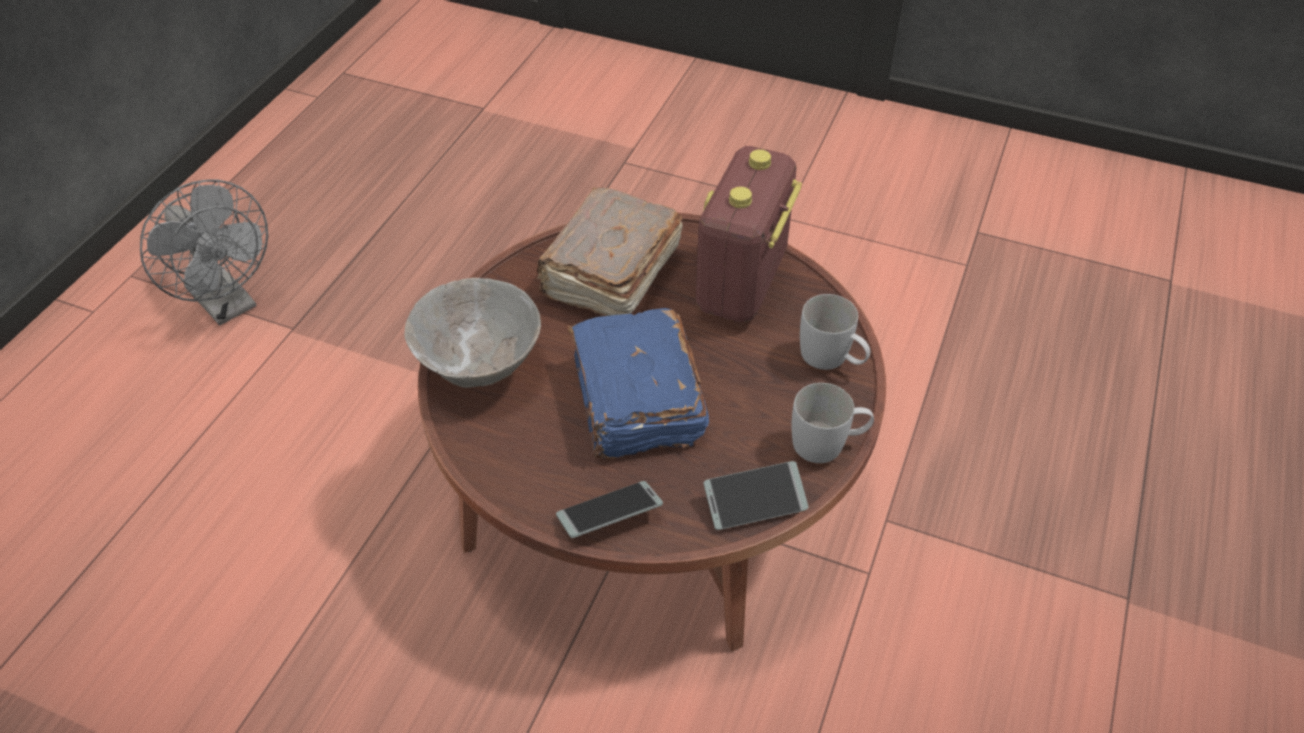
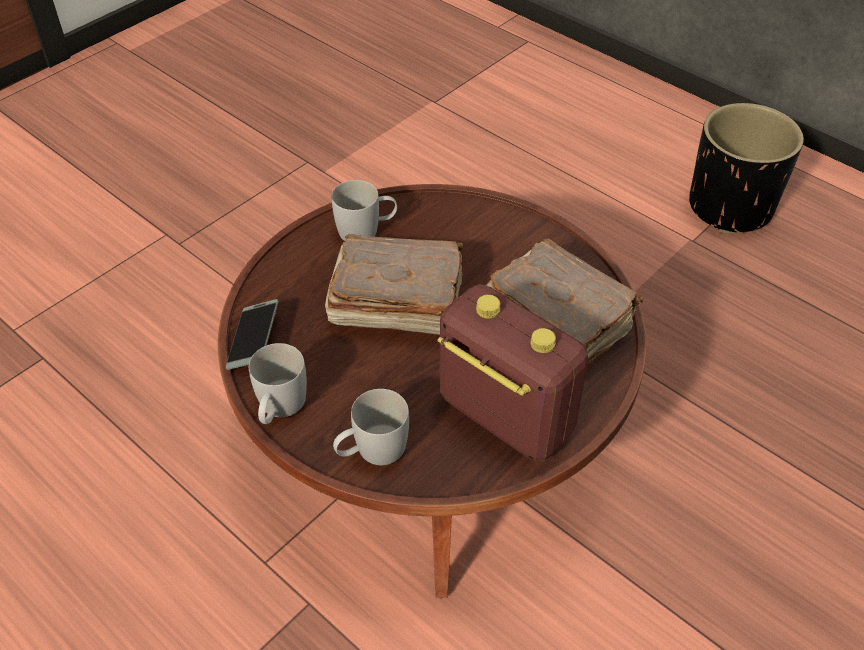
camera: 110 degrees right, 0 degrees up
(229, 305) = (731, 208): grey fan -> black planter
(479, 365) = (476, 219): grey bowl -> none
(529, 465) = (366, 230): none -> white mug
(609, 515) = (294, 257): phone -> none
(636, 403) = (394, 302): blue book -> brown book

